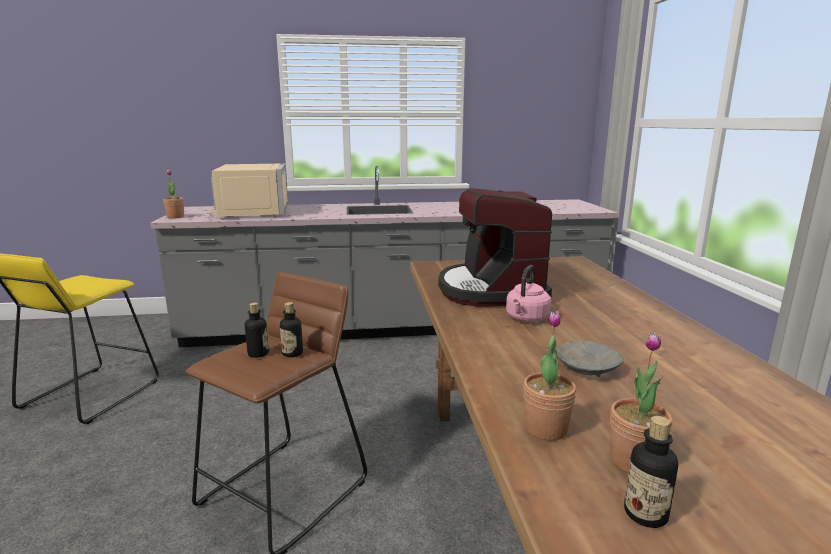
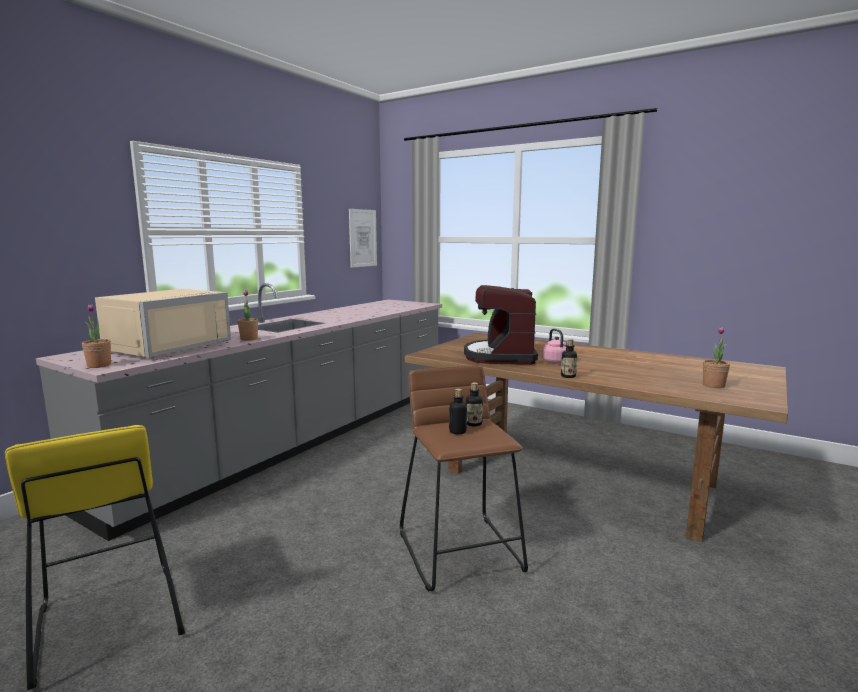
camera: 50 degrees left, 5 degrees down
(248, 212) = (164, 347): beige microwave -> beige microwave turned 90 degrees clockwise
(491, 290) = (501, 356): coffee machine -> coffee machine turned 60 degrees clockwise
(545, 429) = (678, 388): potted plant -> potted plant (249, 339)
(559, 121) = (363, 238): none -> picture
(586, 368) = (629, 370): grey bowl -> none
(645, 514) = (747, 393): bottle -> bottle (568, 376)

